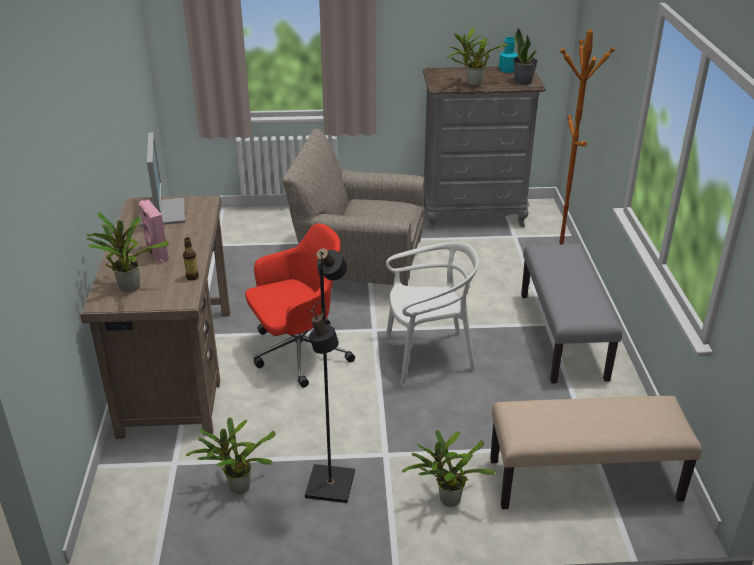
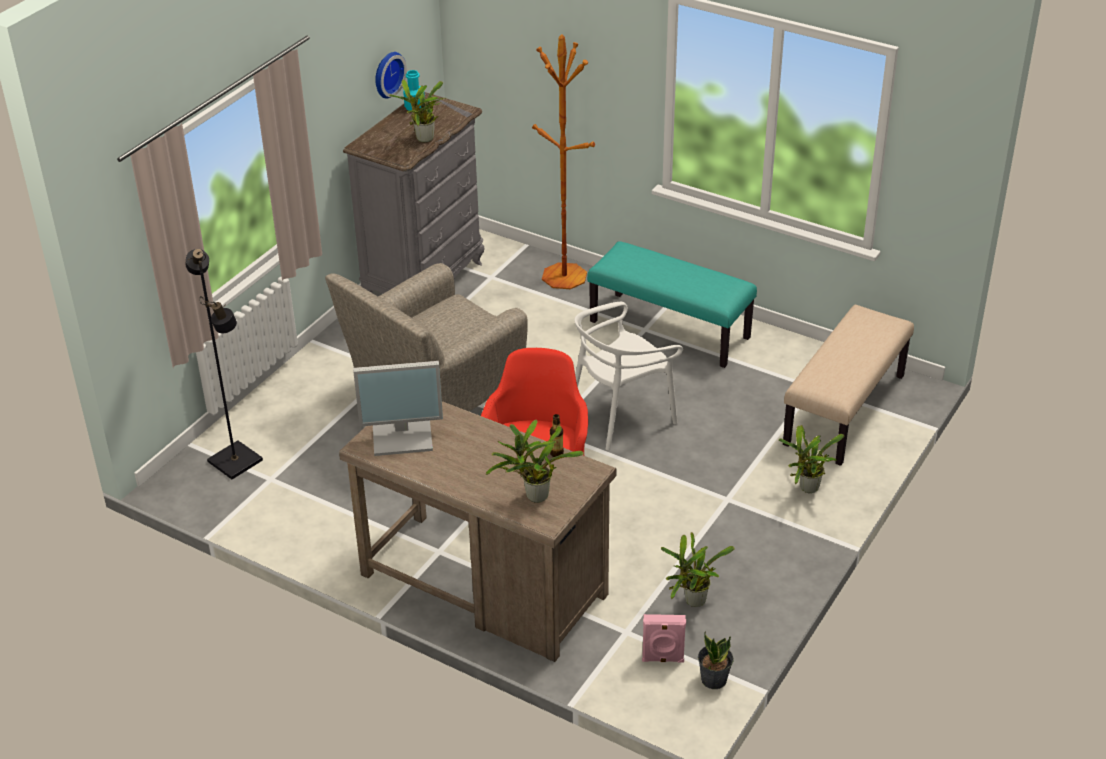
camera: 55 degrees left, 5 degrees up
(156, 254) = (488, 462): pink speaker -> pink speaker (663, 659)
(161, 212) = (403, 435): monitor -> monitor turned 150 degrees clockwise
(330, 485) = (736, 546): black floor lamp -> black floor lamp (235, 461)
(428, 355) = (621, 416): white chair -> white chair turned 150 degrees counterclockwise
(495, 33) = (387, 74): none -> wall clock
(523, 81) = (454, 112): potted plant -> potted plant (713, 679)
(563, 336) = (670, 329): grey bench -> turquoise bench

